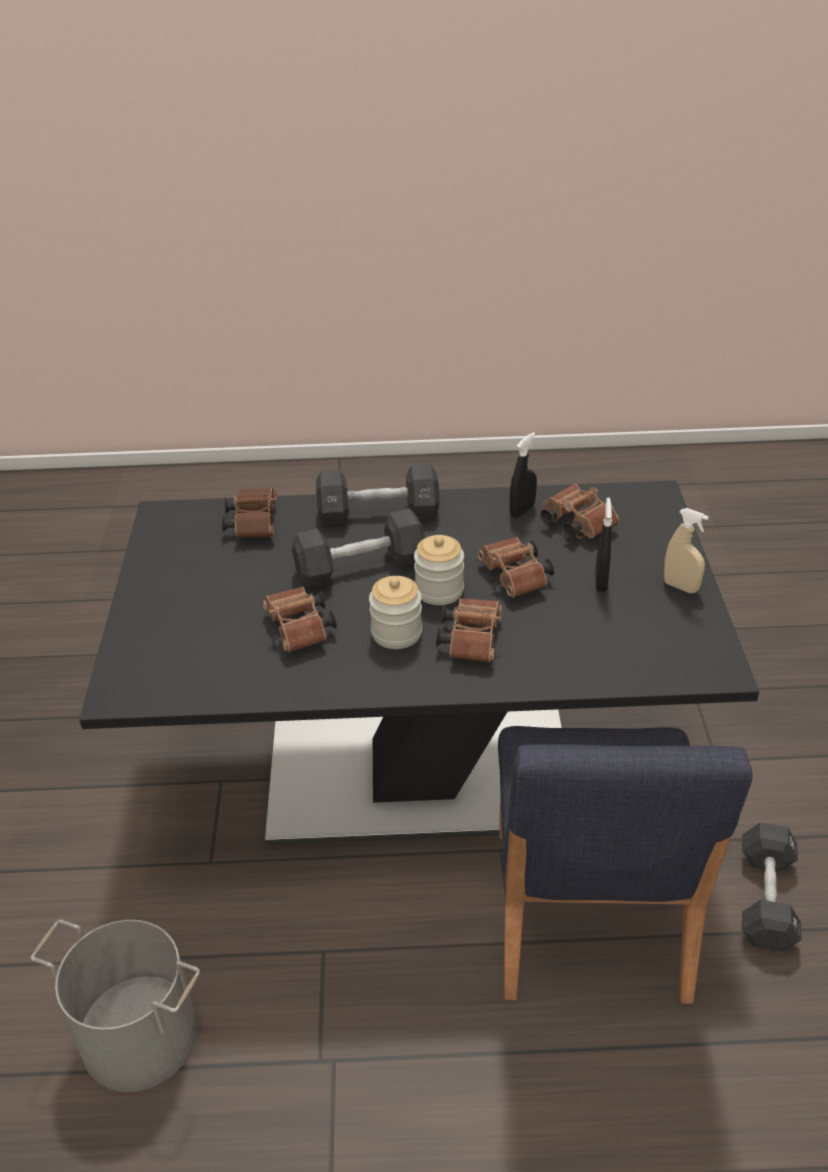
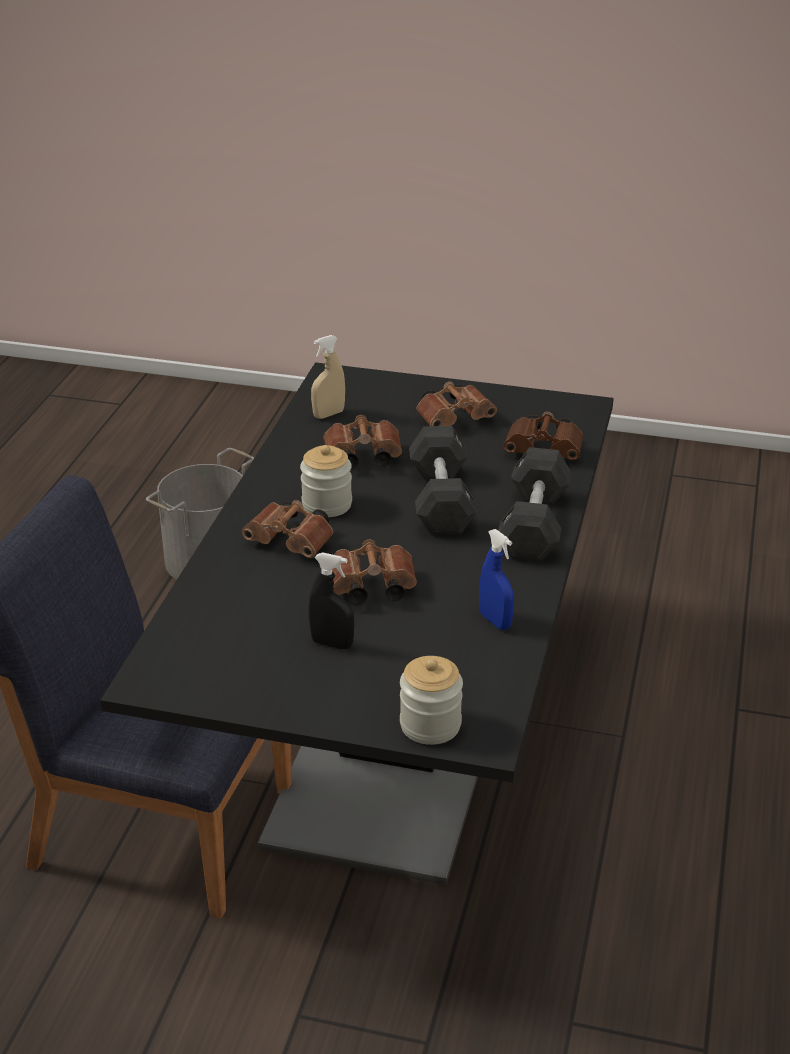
camera: 105 degrees right, 5 degrees down
(439, 590) = (376, 538): jar -> jar (430, 725)
(522, 510) = (495, 621): black spray bottle -> blue spray bottle
(574, 524) = (450, 653): brown binoculars -> brown binoculars (456, 418)
(680, 587) = (290, 699): beige spray bottle -> beige spray bottle (328, 414)
(766, 899) = (91, 974): black dumbbell -> none

